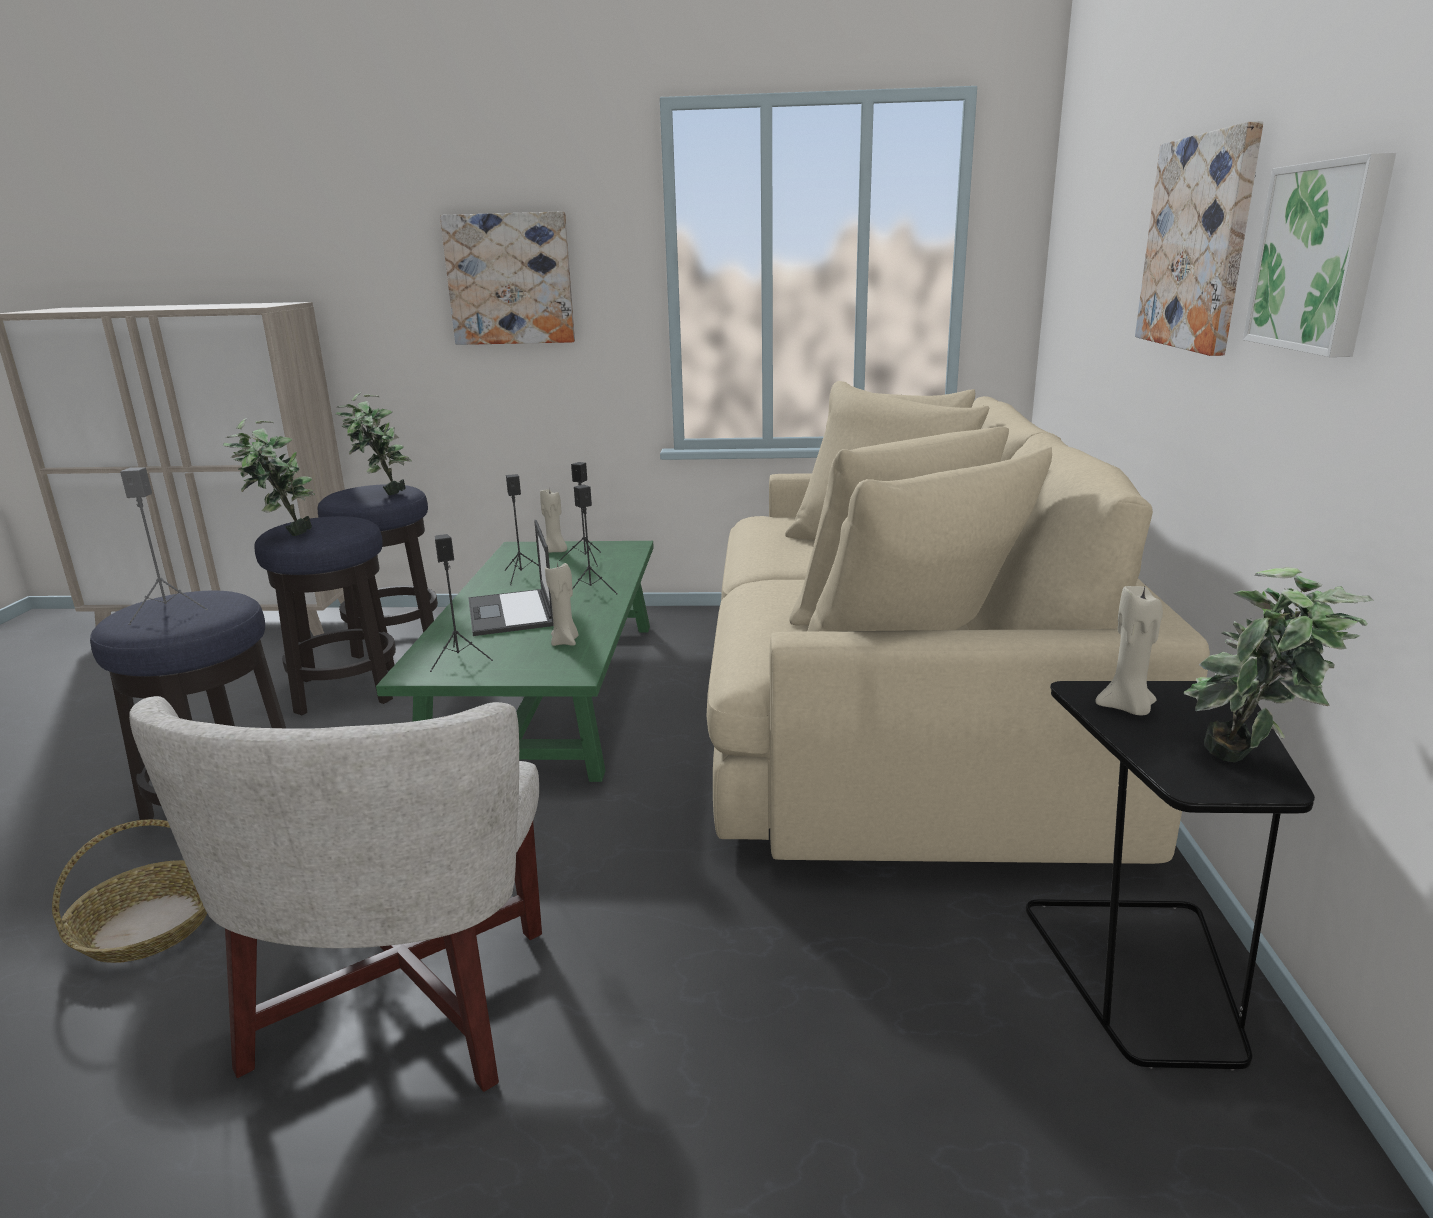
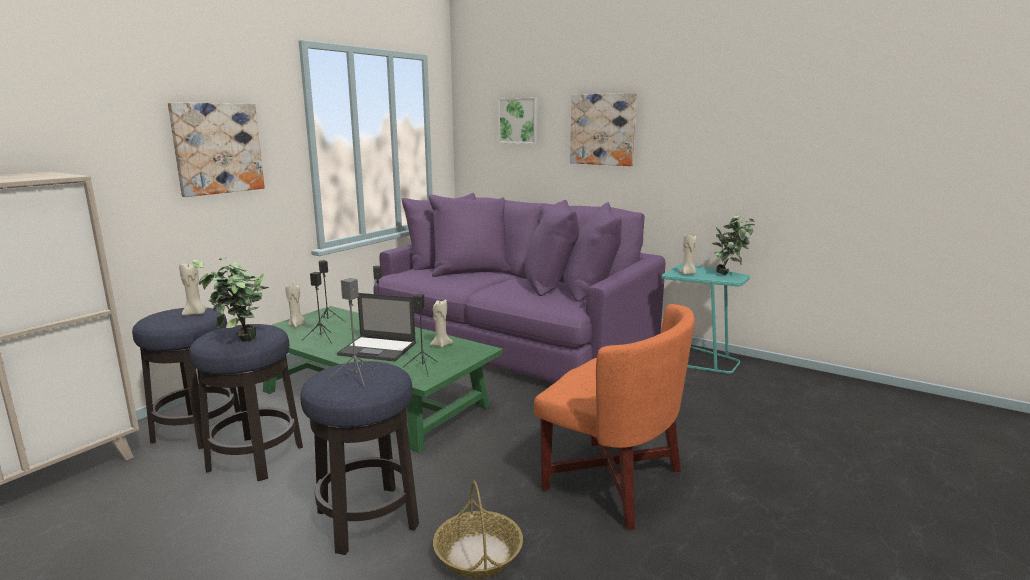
camera: 60 degrees left, 5 degrees down
(383, 494) = (196, 314): potted plant -> beige candle
(403, 1001) = (613, 481): white armchair -> orange armchair
(897, 714) = (515, 340): beige sofa -> purple sofa
(1143, 973) = (697, 360): black side table -> turquoise side table
(1321, 257) = (679, 134): picture -> picture (519, 120)

